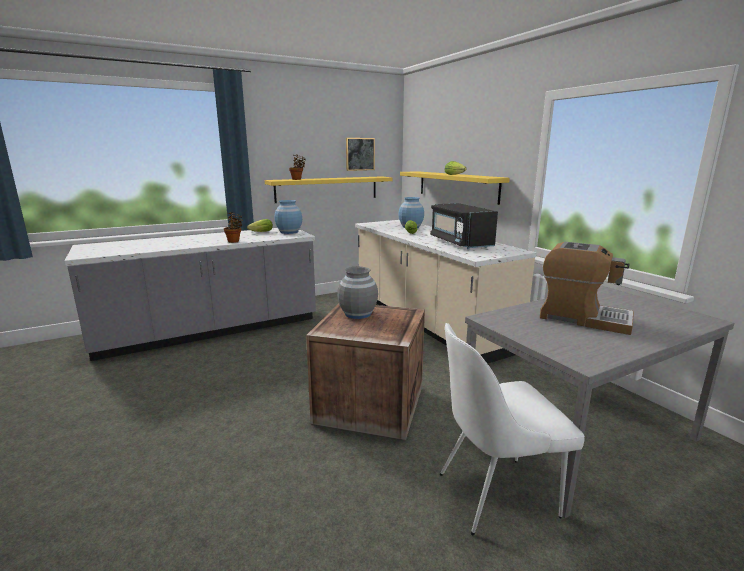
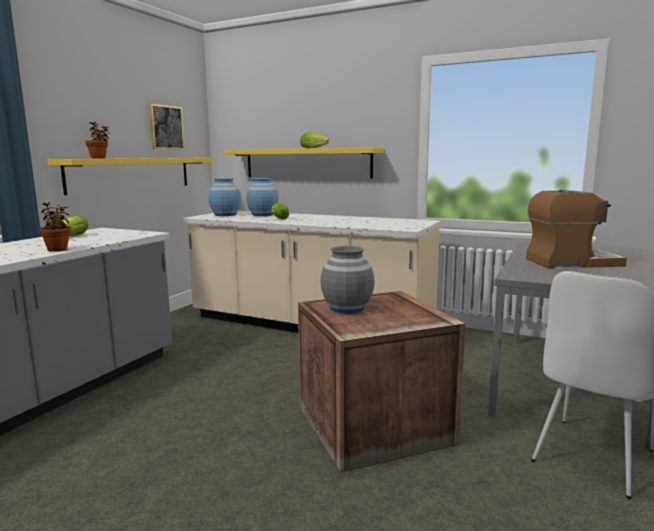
camera: 35 degrees left, 5 degrees down
(289, 232) = (117, 232): blue vase -> blue vase (225, 215)
(460, 243) = (356, 221): black microwave -> none

